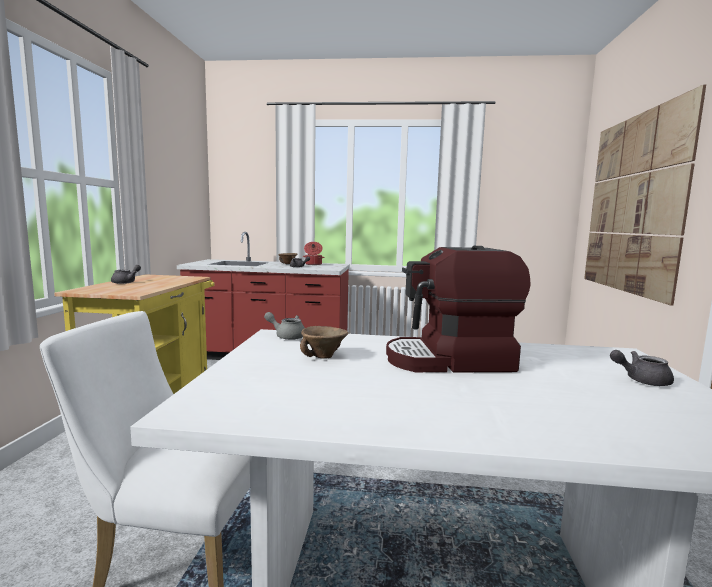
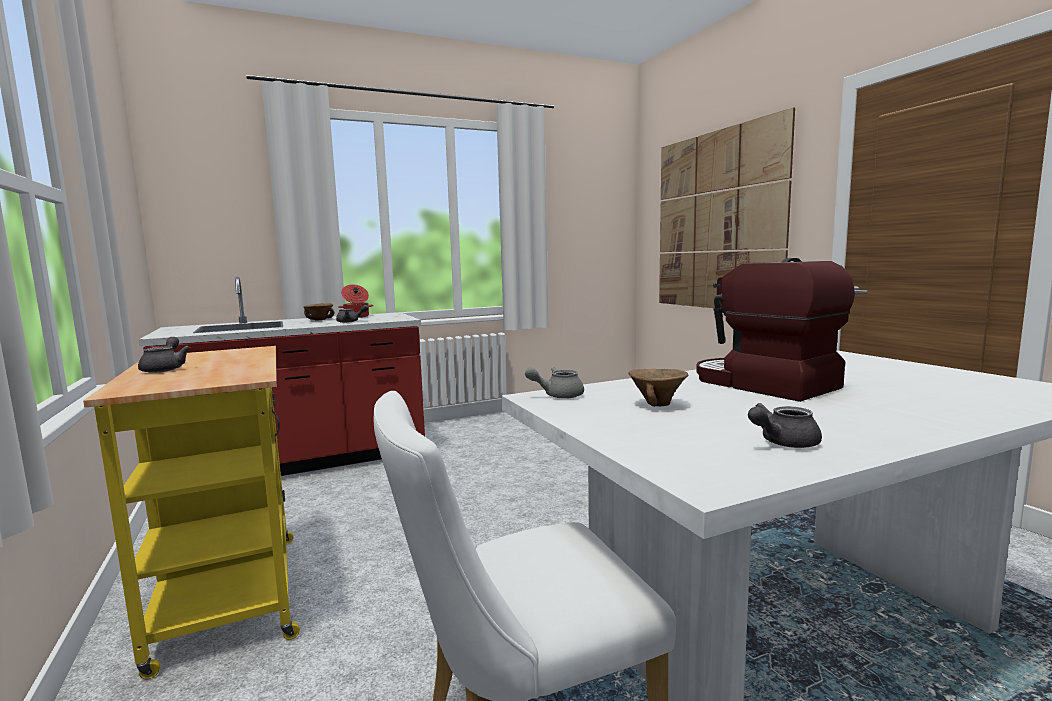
camera: 30 degrees left, 0 degrees up
(451, 361) = (762, 384): coffee machine -> coffee machine turned 90 degrees clockwise
(641, 380) = (905, 370): grey teapot -> grey teapot (782, 443)

